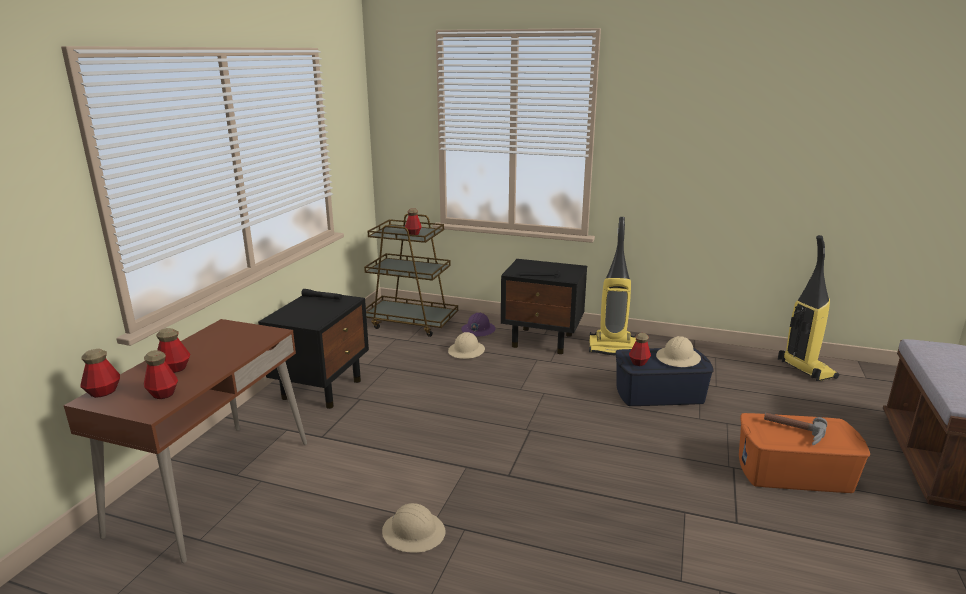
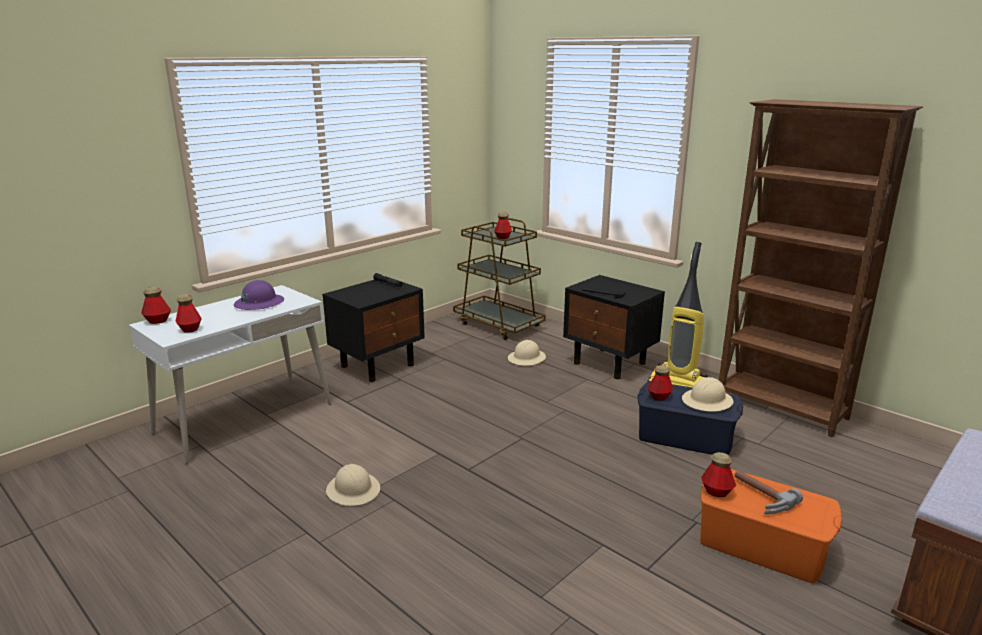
camera: 25 degrees right, 0 degrees up
(174, 368) = (214, 314): bottle -> bottle (716, 491)
(214, 486) = (245, 418): brown desk -> white desk
(478, 330) = (555, 342): purple hard hat -> purple hard hat (259, 303)
(705, 352) = (781, 408): none -> brown bookcase
(805, 369) = (894, 451): vacuum cleaner -> none

